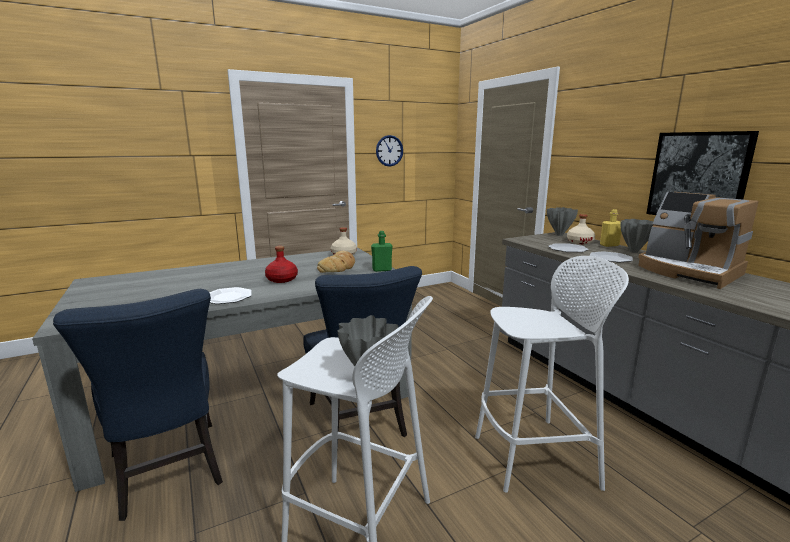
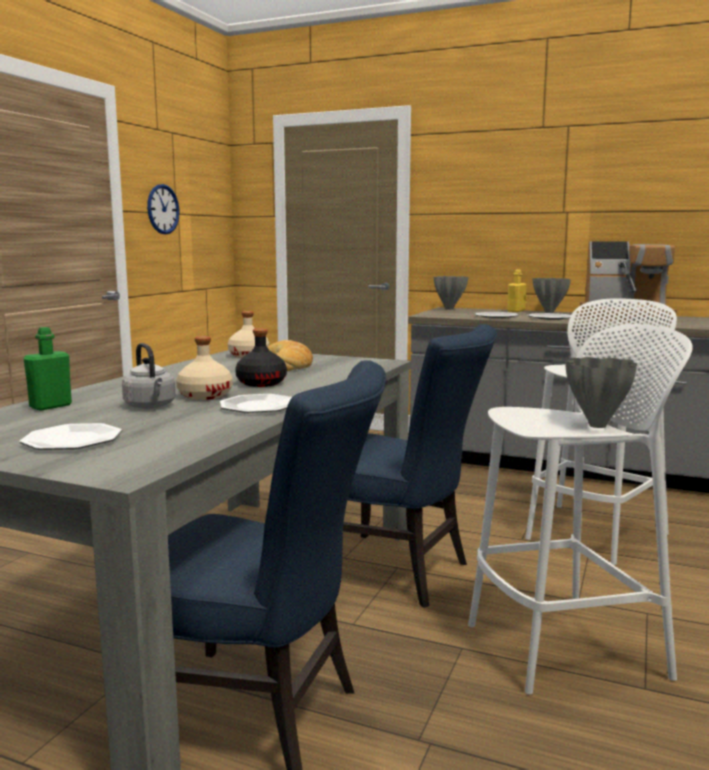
camera: 40 degrees left, 5 degrees down
(114, 298) = (72, 440): none -> plate
(196, 284) = (151, 406): none -> grey kettle
(282, 279) = (261, 383): red bottle -> black bottle
(382, 270) = (349, 359): green bottle -> green bottle (50, 406)
(579, 242) = (486, 311): beige bottle -> beige bottle (204, 395)
(698, 176) = (597, 228): picture -> none

